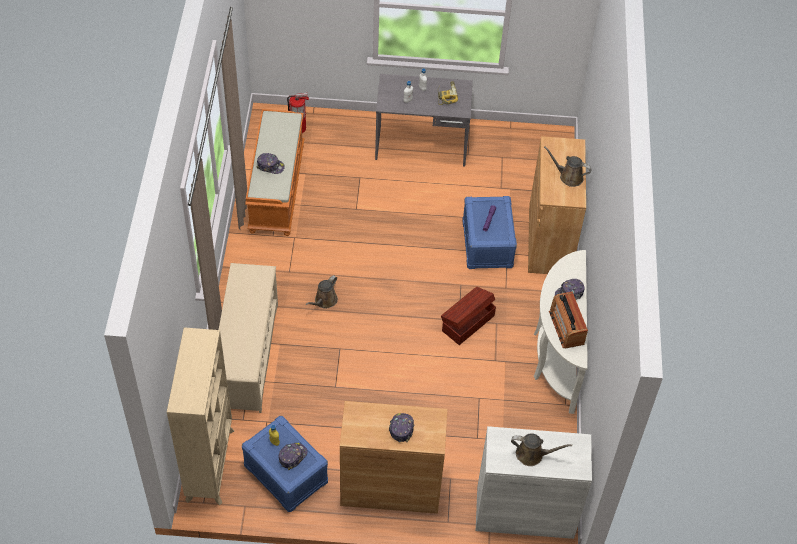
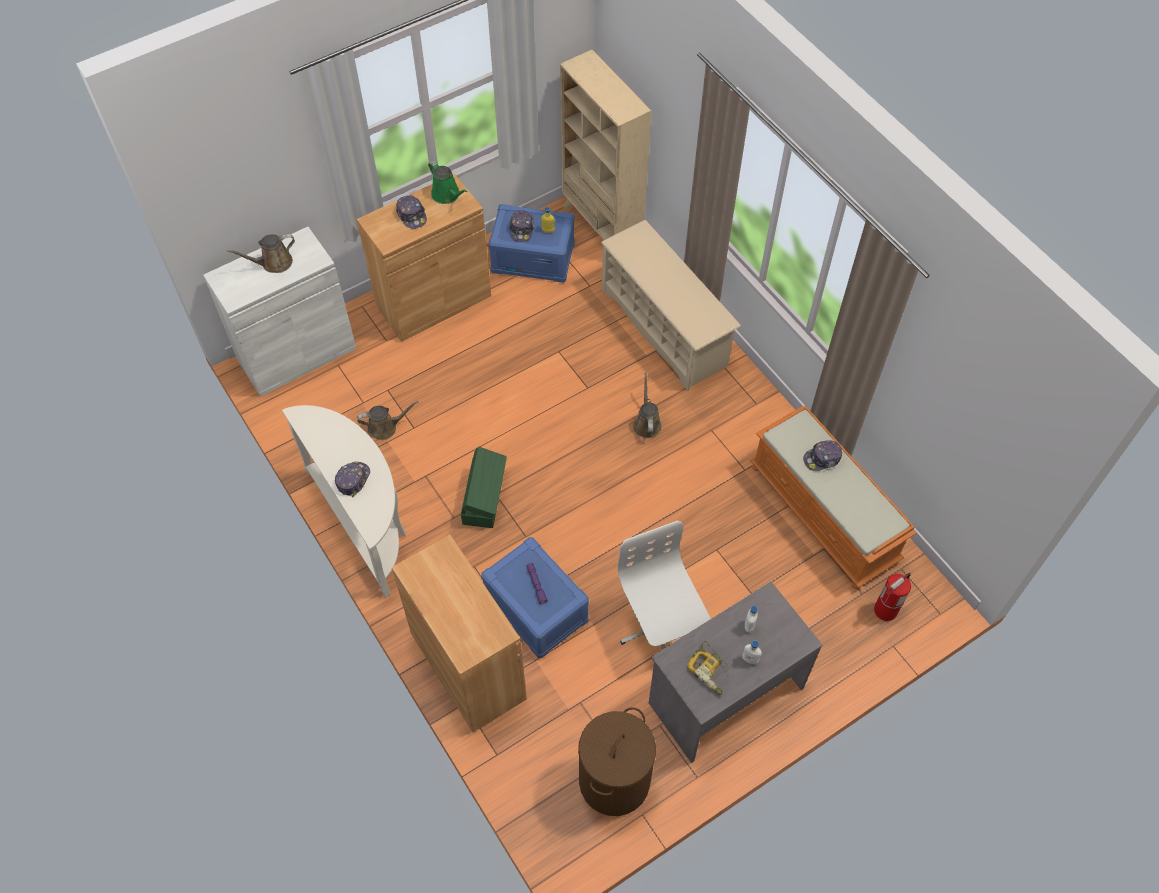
camera: 145 degrees right, 5 degrees up
(361, 428) = (447, 195): none -> green watering can
(427, 193) = (659, 629): none -> white office chair
(467, 323) = (484, 497): brown storage box -> green storage box
(512, 147) = (614, 781): none -> brown laundry basket
(566, 327) = (331, 439): radio -> none
(568, 177) = (441, 597): brown watering can -> brown watering can (385, 427)

